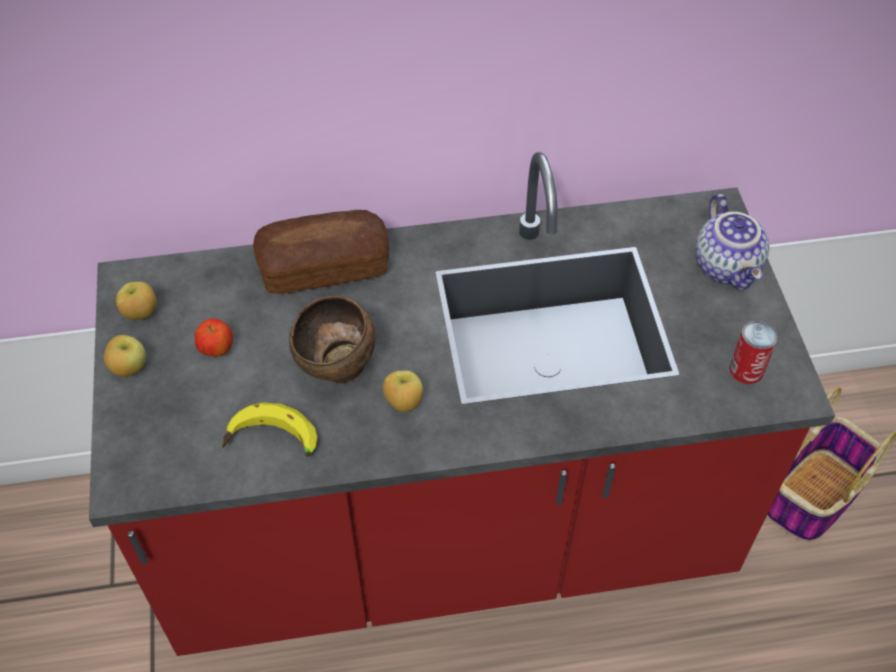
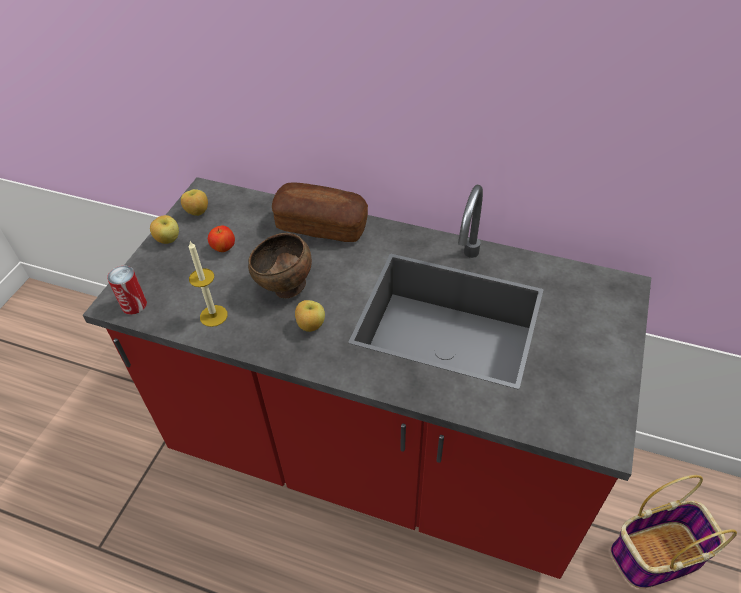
camera: 30 degrees right, 5 degrees down
(271, 442) = (213, 316): banana -> candle
(728, 266) = (608, 329): teapot -> none
(746, 370) = (575, 408): can -> can (134, 305)

